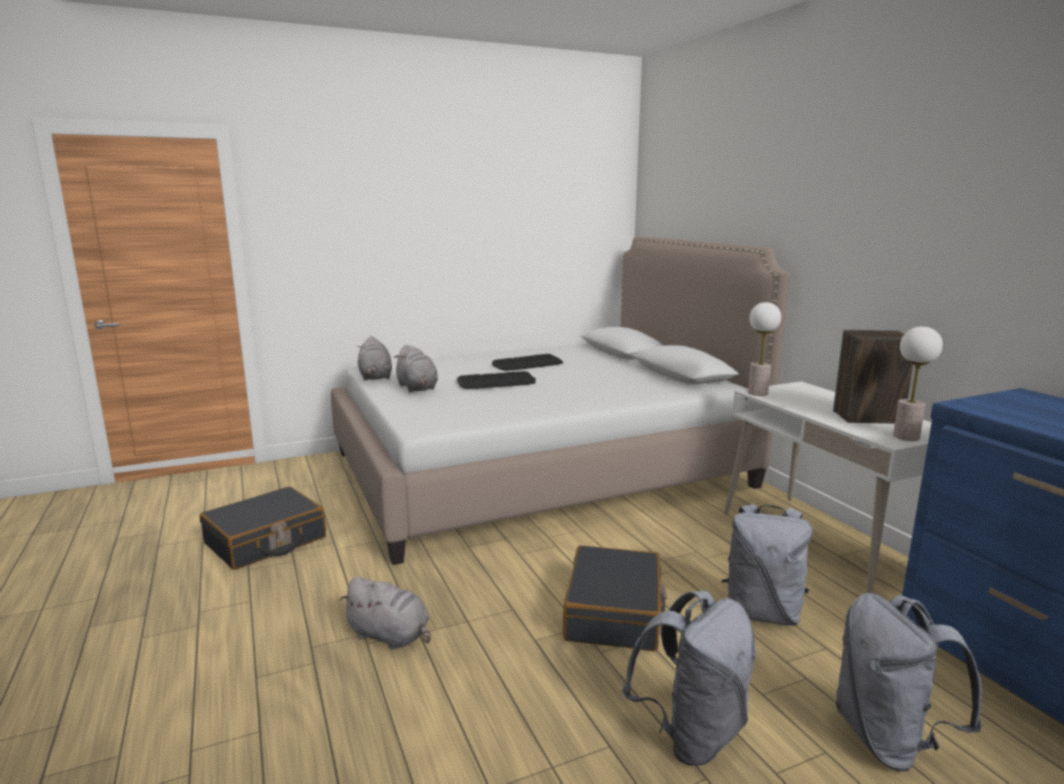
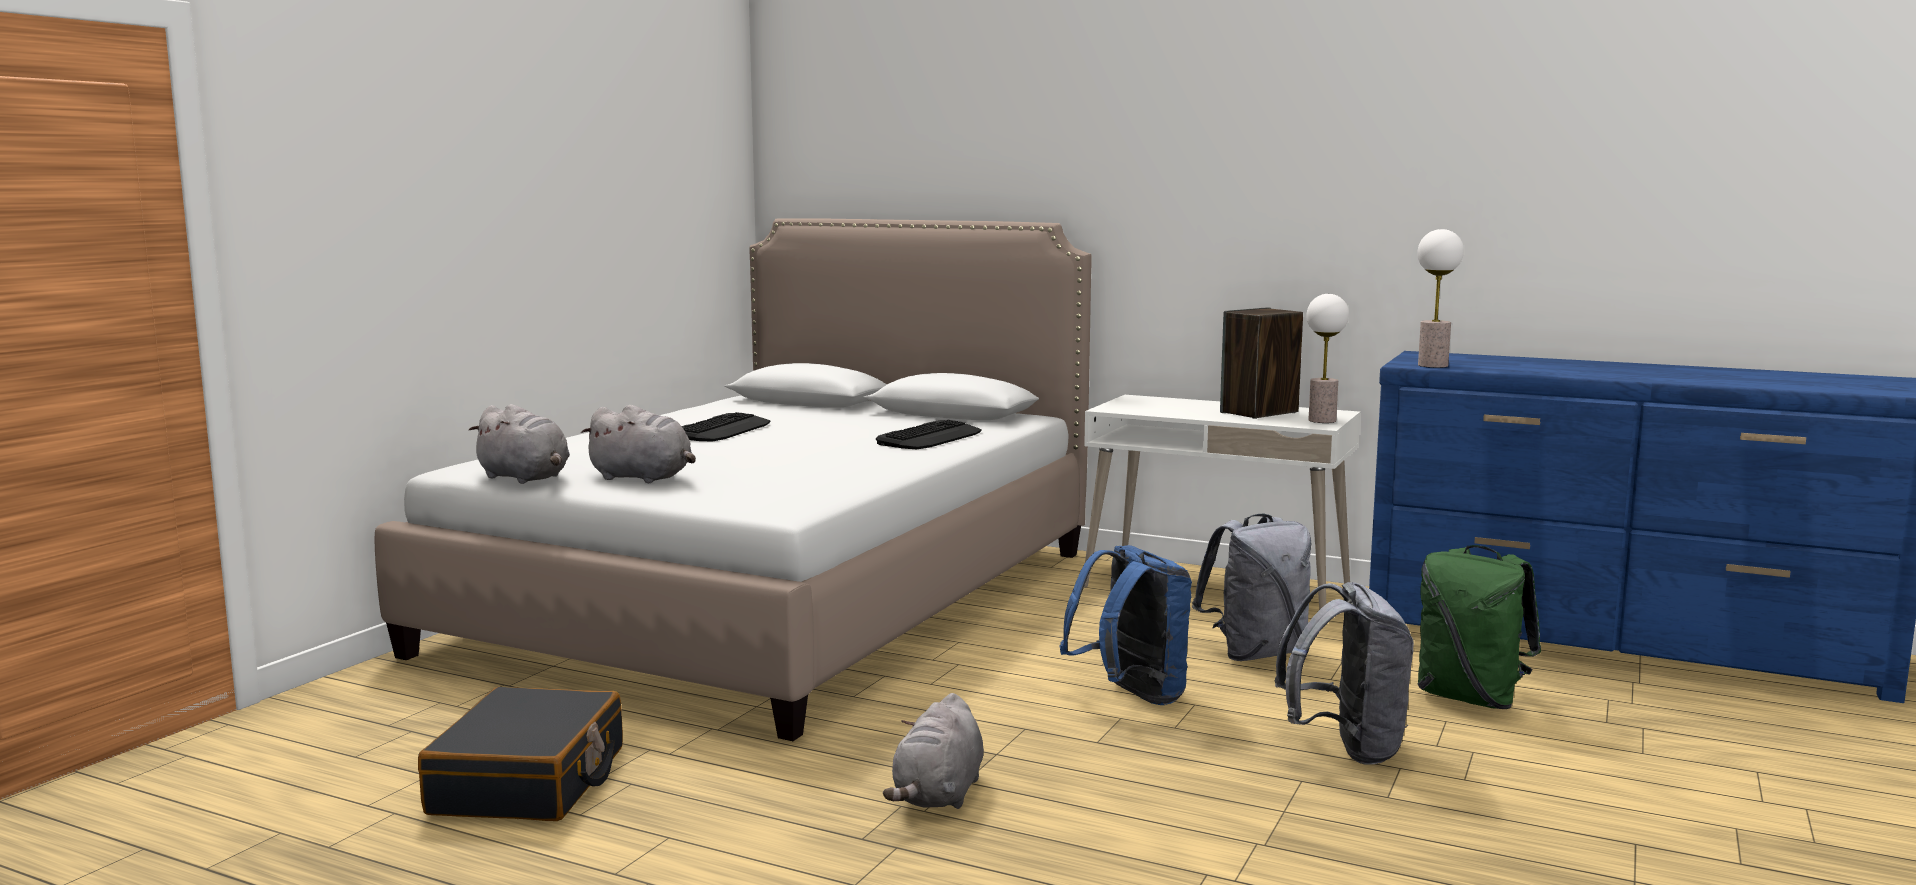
camera: 40 degrees left, 5 degrees down
(390, 636) = (938, 795): grey plush toy -> grey plush toy turned 120 degrees clockwise
(496, 382) = (743, 454): keyboard -> keyboard (930, 437)
(614, 613) = (1131, 696): black suitcase -> blue backpack
(758, 393) = (1115, 409): table lamp -> table lamp (1433, 365)
(889, 740) = (1471, 698): grey backpack -> green backpack

